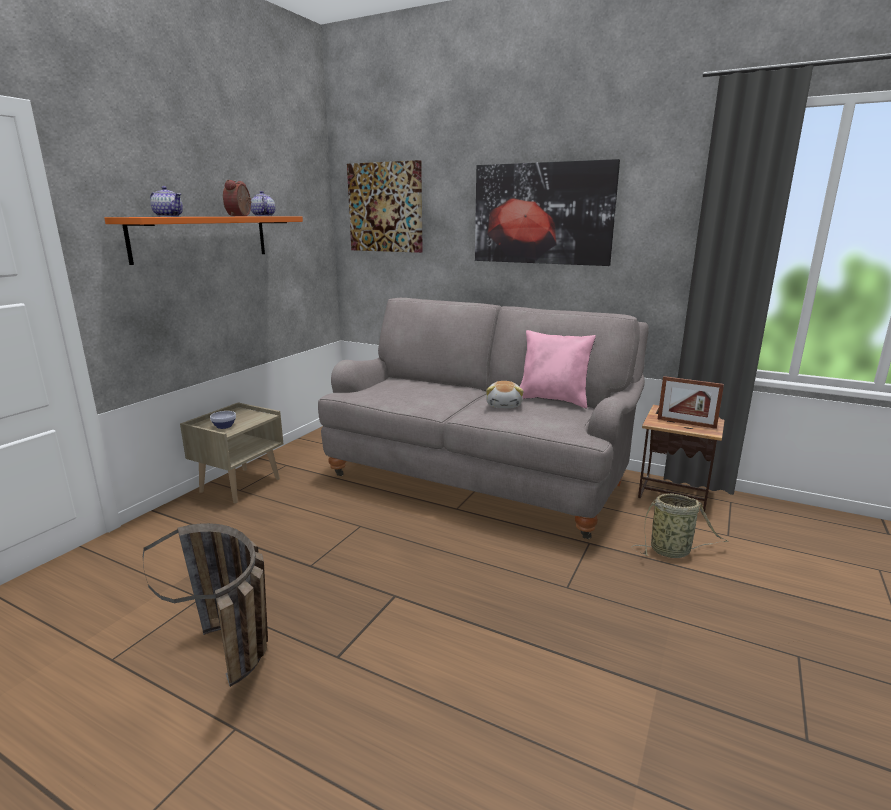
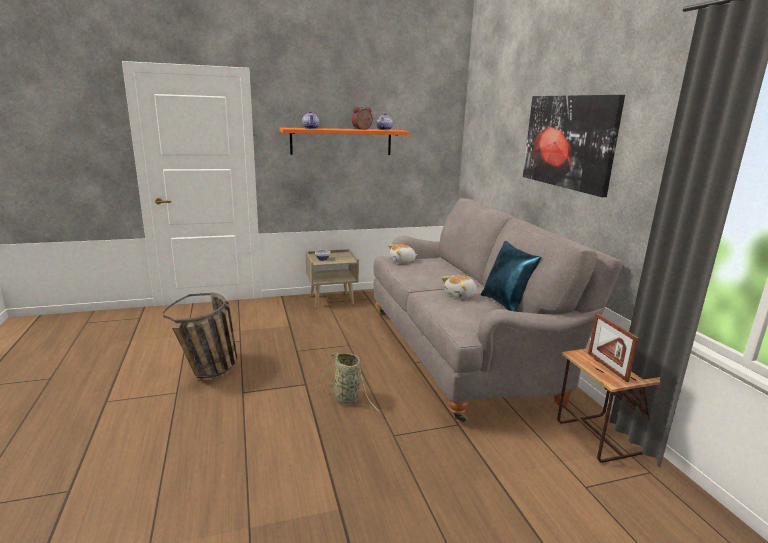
camera: 45 degrees right, 0 degrees up
(369, 392) = (402, 261): none -> plush toy
(386, 207) = (486, 127): picture -> none
(553, 400) = (506, 305): pink pillow -> blue pillow
(672, 551) = (509, 465): basket -> basket (348, 399)

